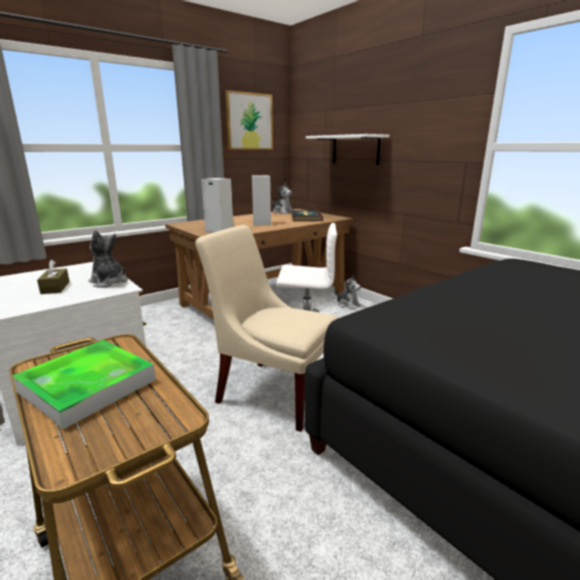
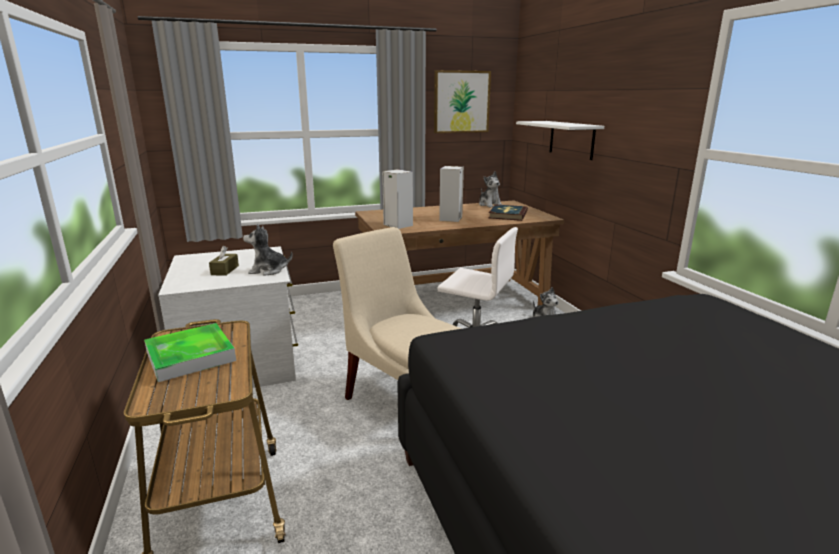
camera: 20 degrees right, 0 degrees up
(109, 282) = (268, 270): plush toy -> plush toy turned 60 degrees counterclockwise

